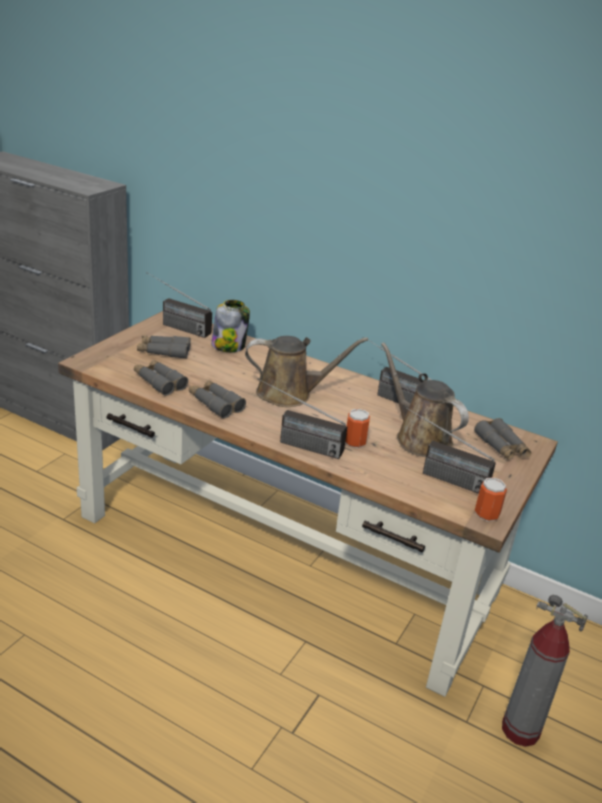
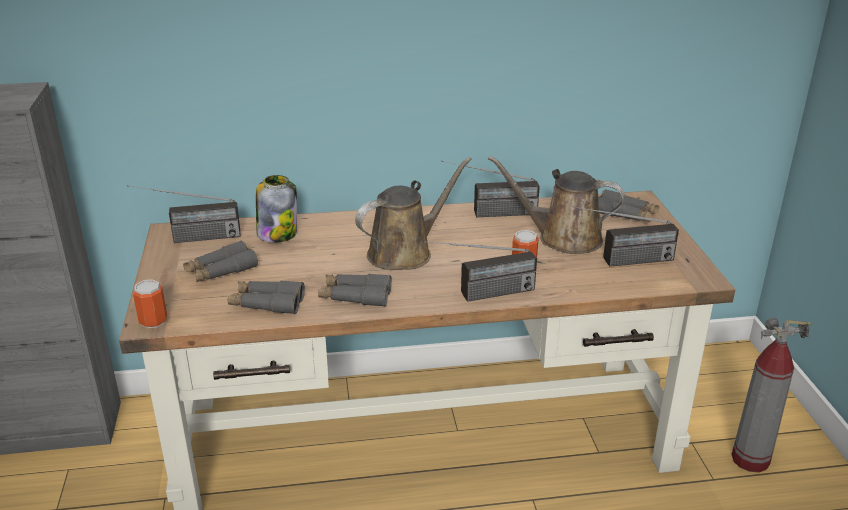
camera: 35 degrees left, 0 degrees up
(486, 514) = (696, 274): can -> can (153, 321)

